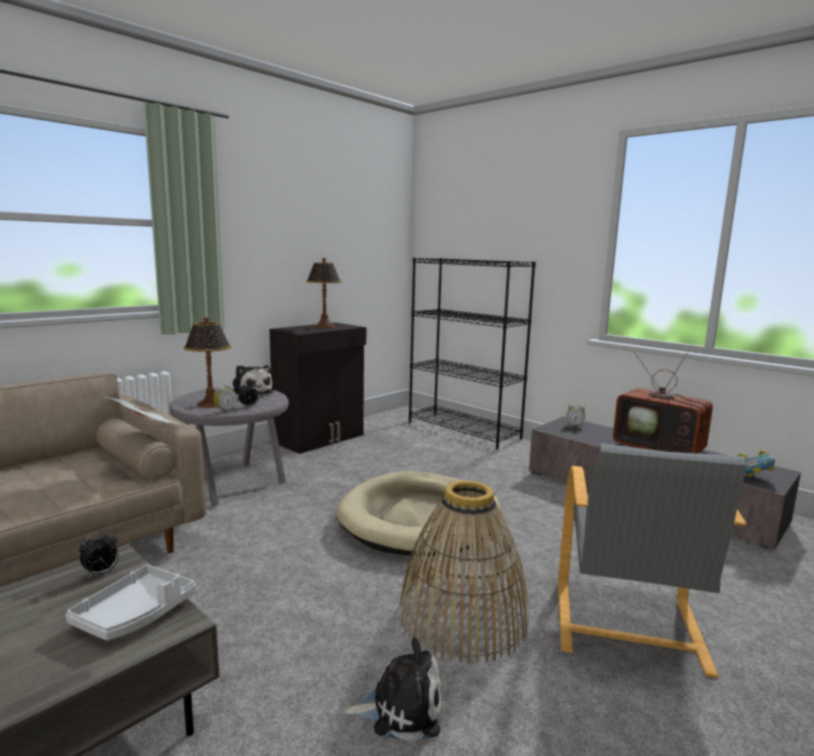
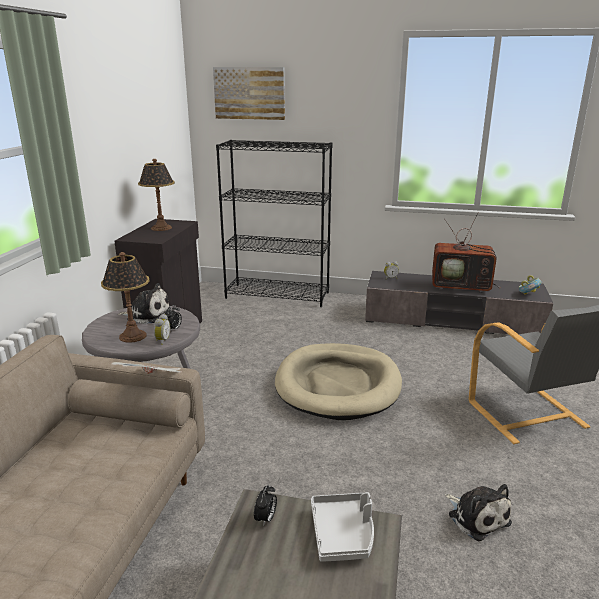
camera: 30 degrees left, 10 degrees up
(401, 708) = (476, 517): plush toy -> plush toy turned 90 degrees clockwise
(462, 210) = (249, 93): none -> picture
(462, 617) = (444, 446): basket -> none

